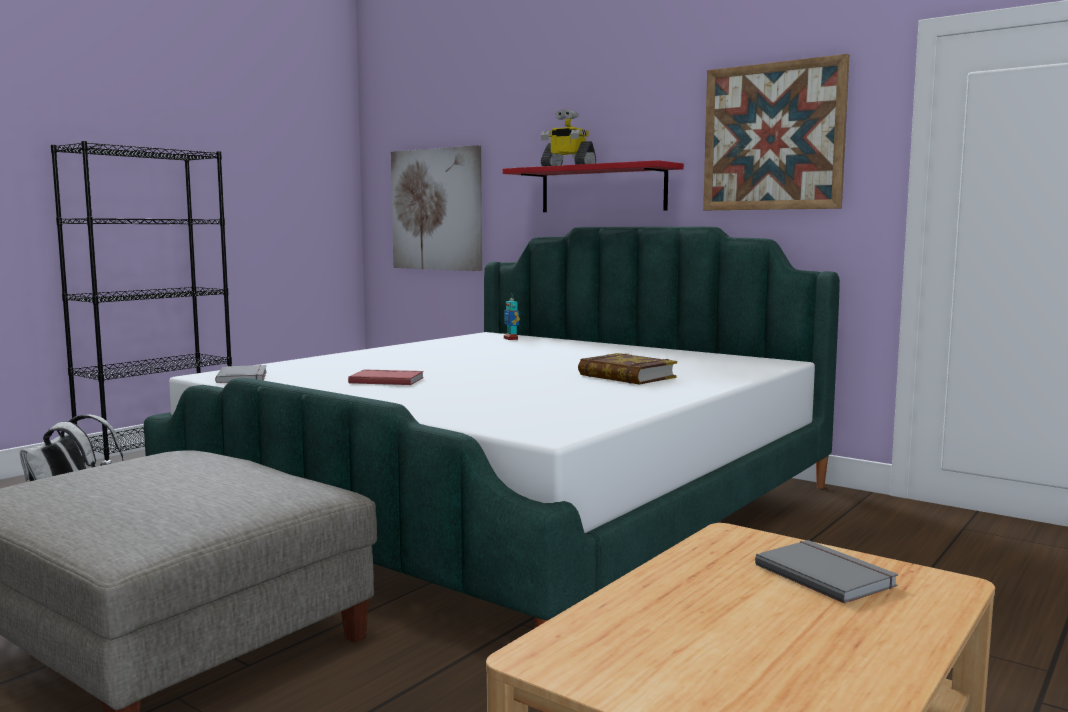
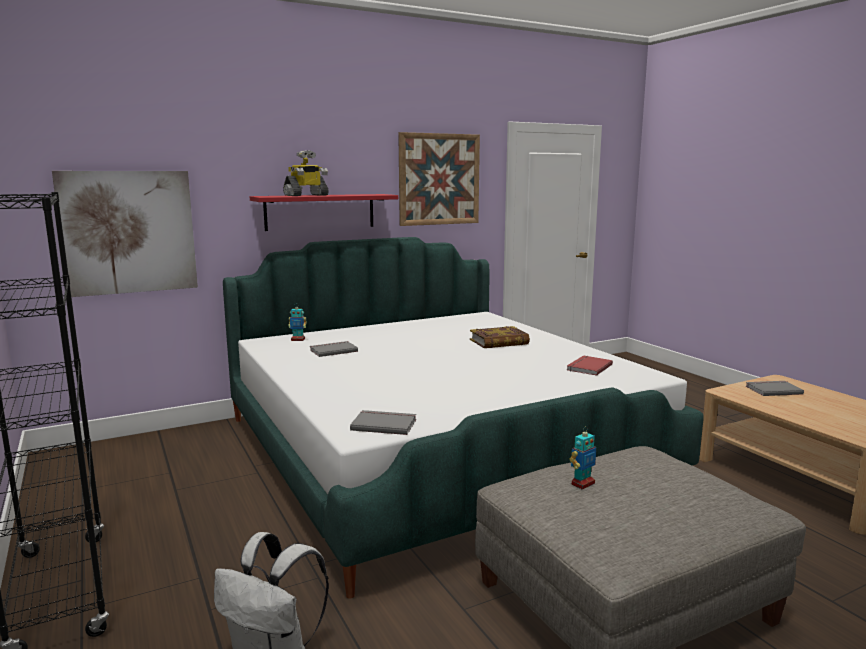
camera: 65 degrees left, 5 degrees up
(185, 467) = (582, 483): none -> toy robot
(387, 380) = (453, 387): red book -> red book (588, 367)
(484, 347) = (333, 350): none -> grey book

